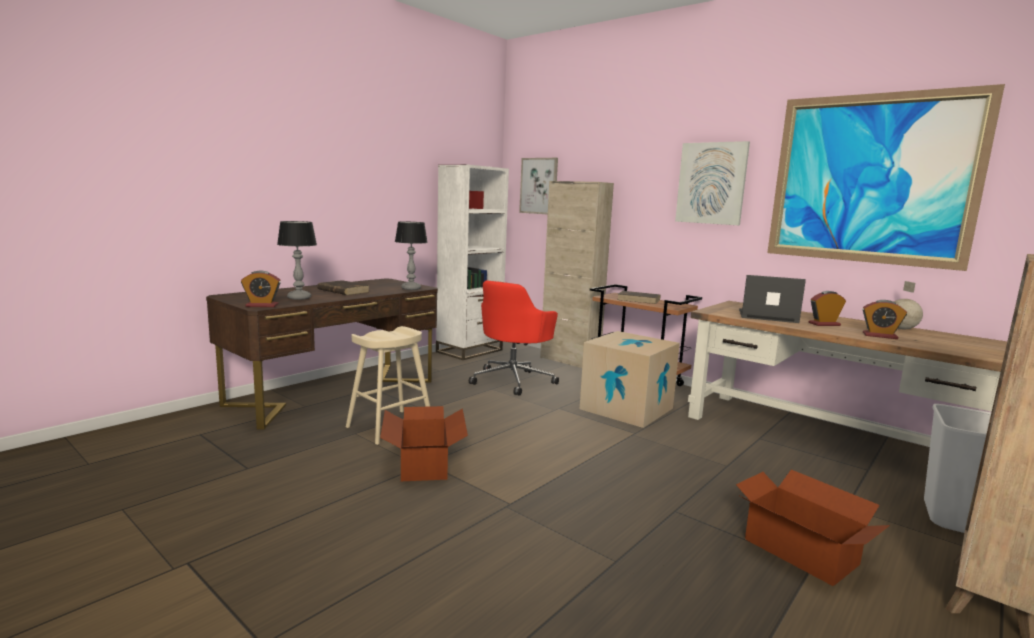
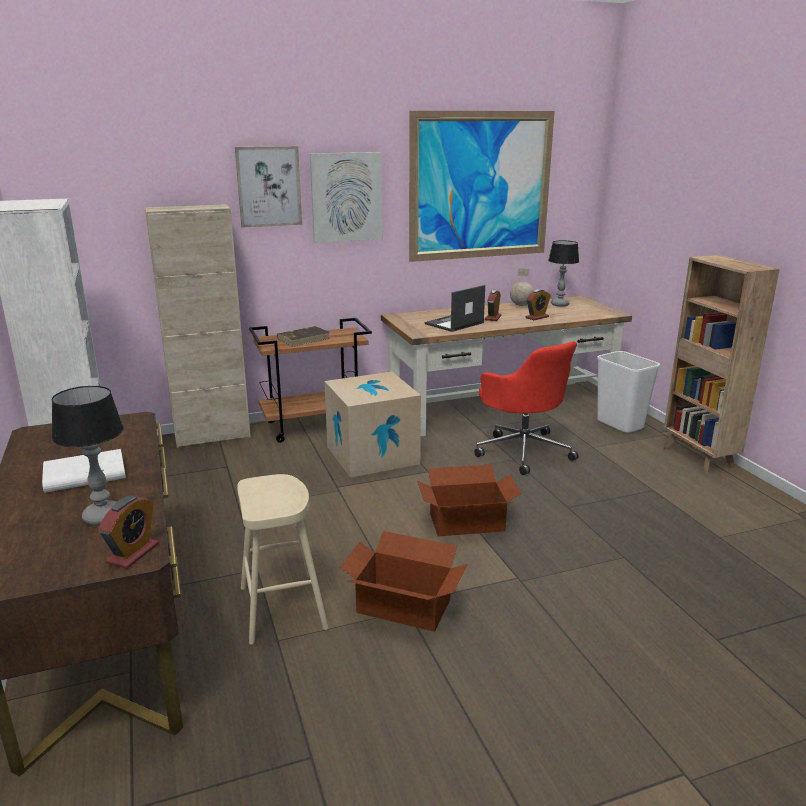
camera: 60 degrees left, 10 degrees up
(343, 291) = (84, 476): brown book -> white book
(411, 288) = (134, 428): table lamp -> table lamp (560, 304)
(513, 380) = (229, 486): red office chair -> red office chair (523, 450)
(539, 186) = (92, 215): picture -> picture (269, 186)
(800, 552) = (638, 486): cardboard box -> cardboard box (467, 523)

